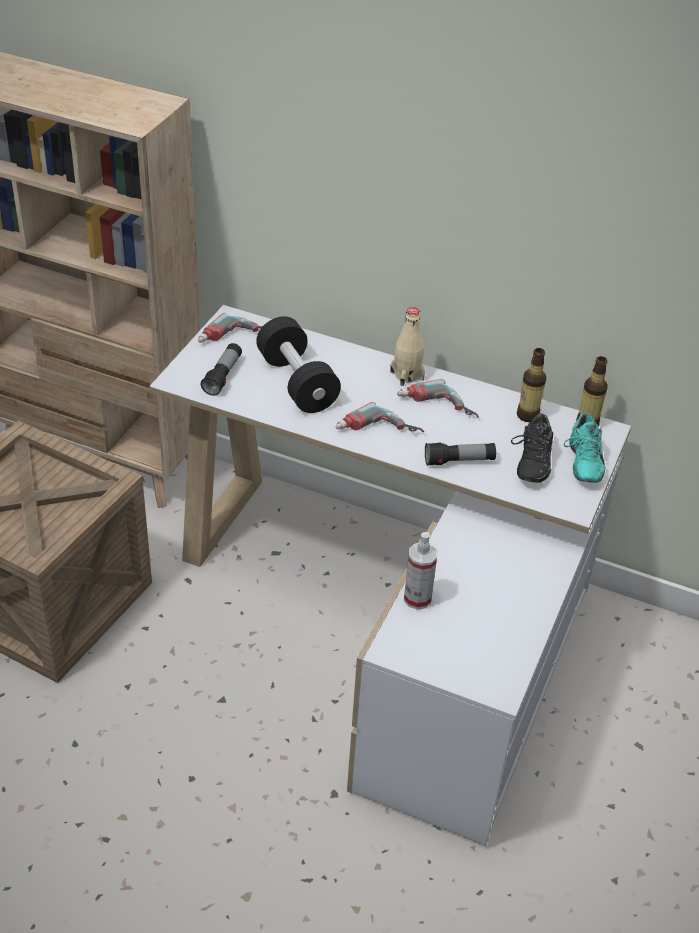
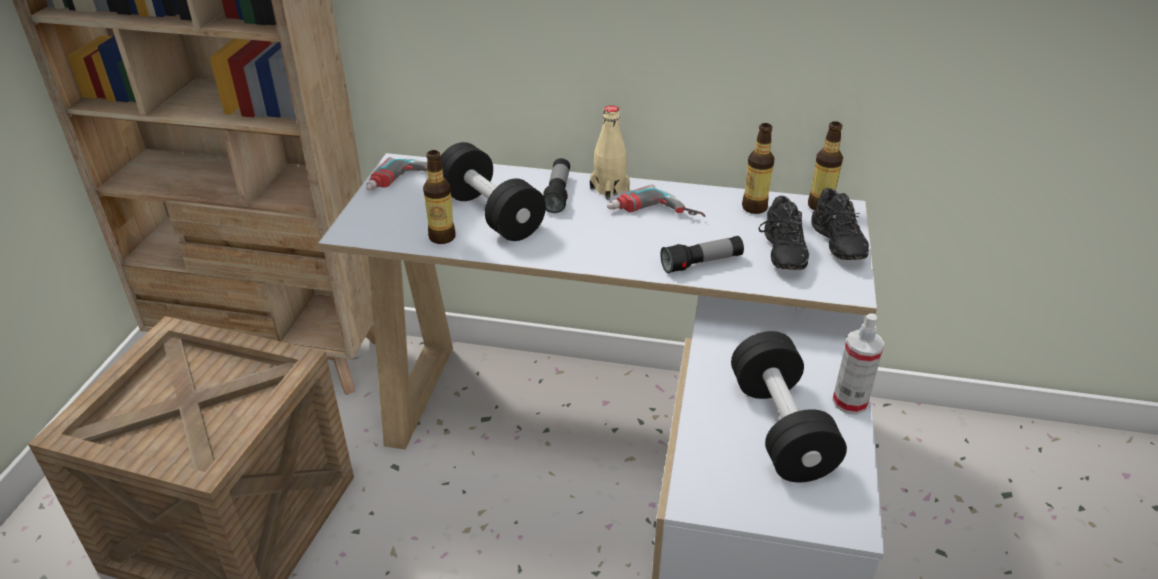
camera: 10 degrees left, 5 degrees down
(223, 376) = (403, 220): flashlight -> flashlight (558, 194)
(251, 398) = (442, 237): none -> bottle
(378, 433) = (599, 249): power drill -> none
(417, 598) = (703, 428): spray bottle -> spray bottle (850, 402)
(478, 610) = (780, 428): none -> black dumbbell
(581, 463) = (834, 244): turquoise shoe -> black shoe

